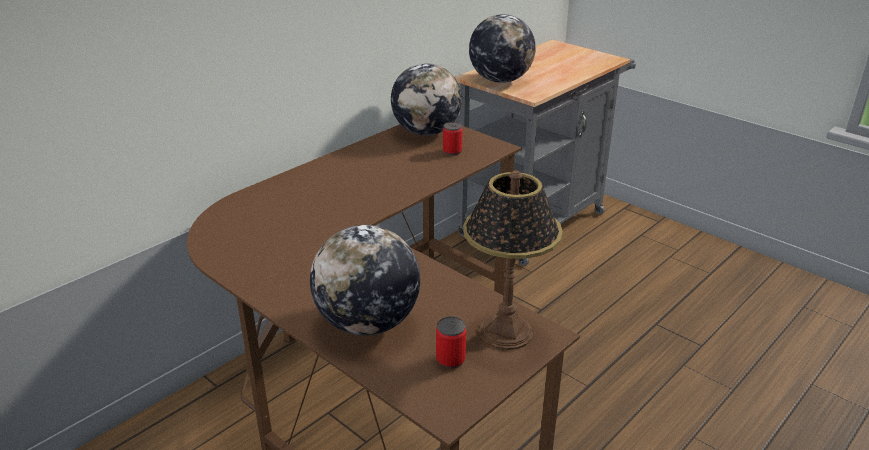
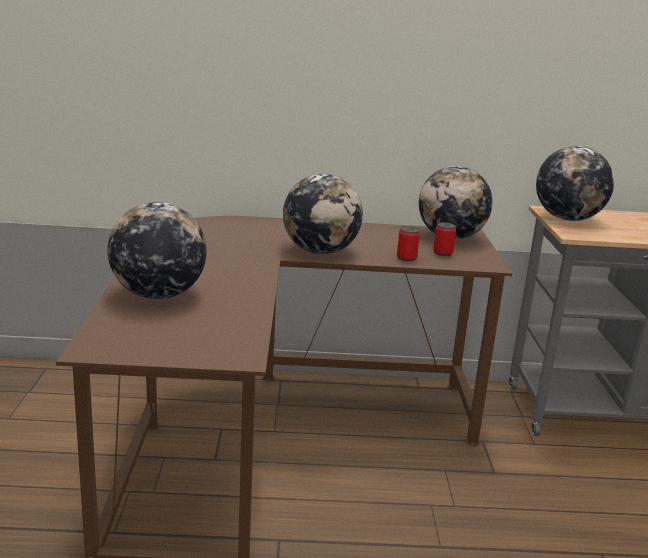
camera: 45 degrees right, 10 degrees down
(377, 198) = (320, 252): none -> globe
(450, 359) = (155, 333): can -> can (406, 258)
(505, 331) = (222, 342): table lamp -> none

